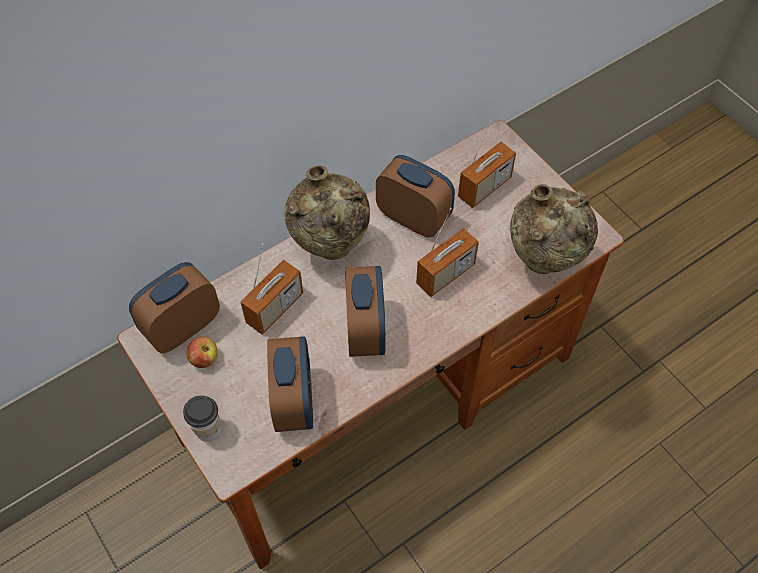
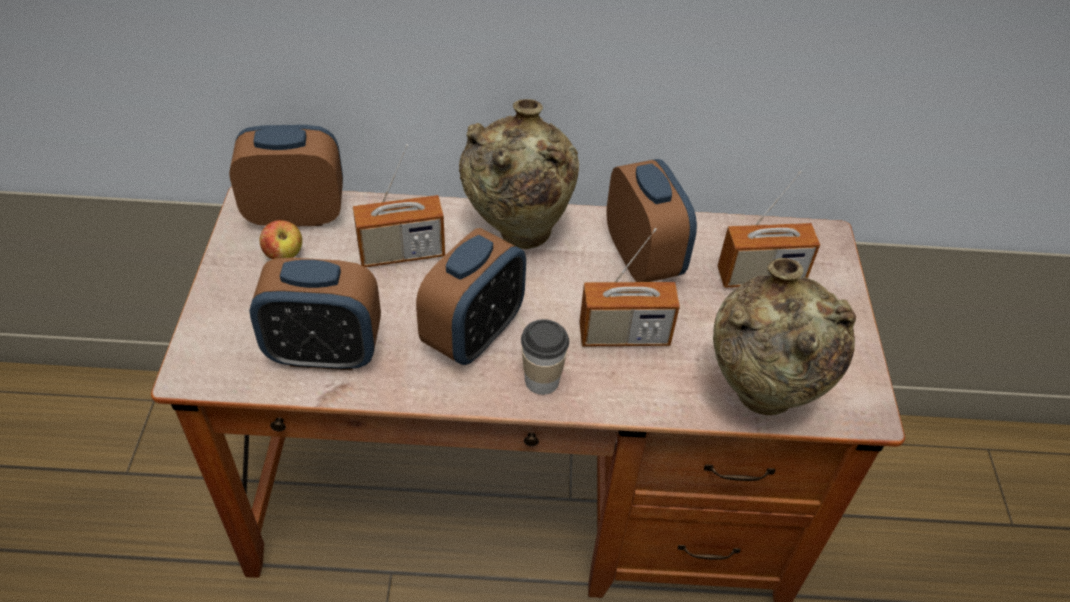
camera: 35 degrees right, 10 degrees down
(208, 430) = (214, 320): cup -> cup (542, 380)
(294, 401) = (324, 352): alarm clock -> alarm clock turned 60 degrees clockwise

